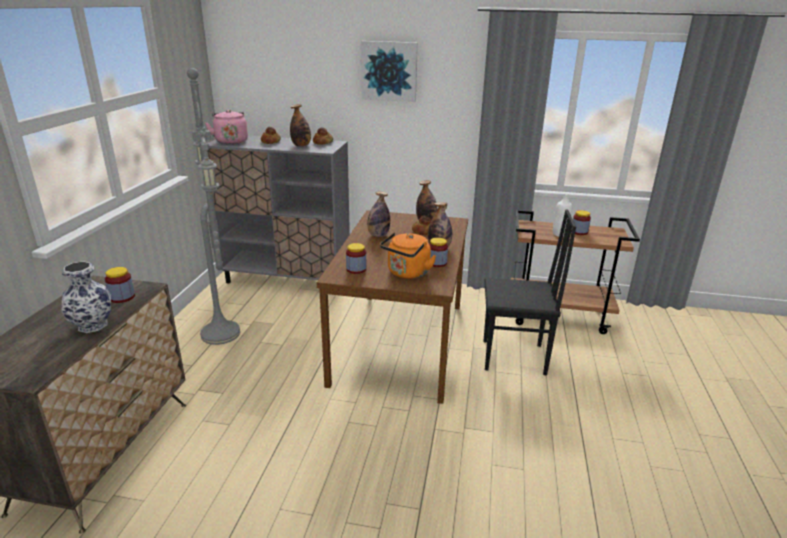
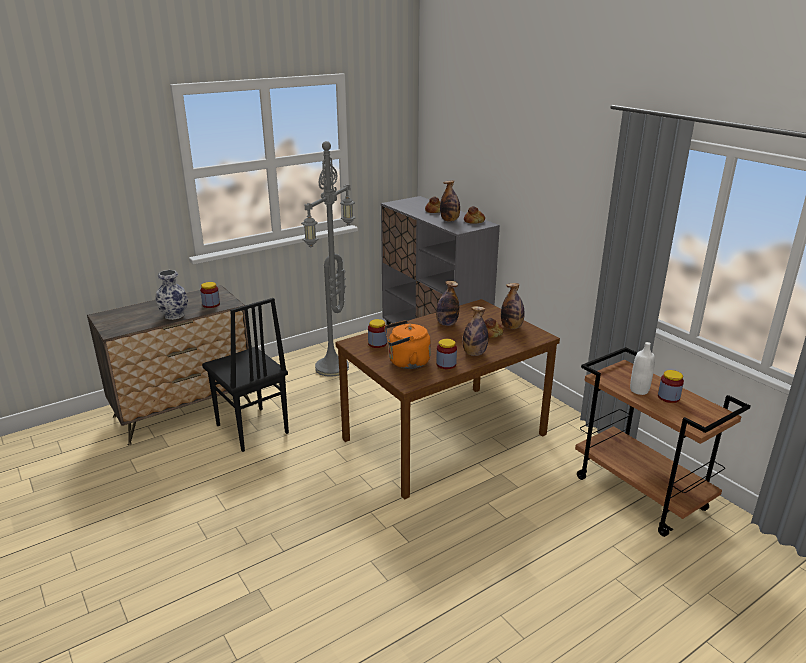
camera: 45 degrees right, 0 degrees up
(231, 141) = (407, 204): pink kettle -> none
(389, 71) = (541, 160): picture -> none
(514, 358) = (523, 502): black chair -> black chair (251, 429)

